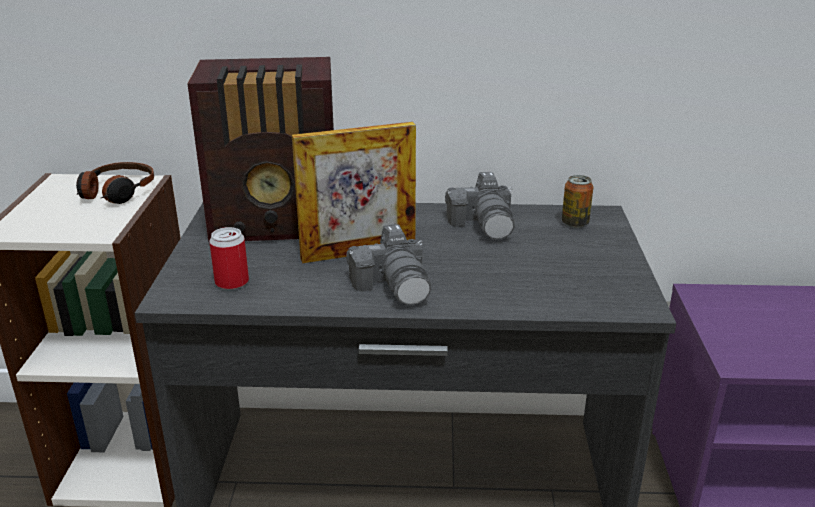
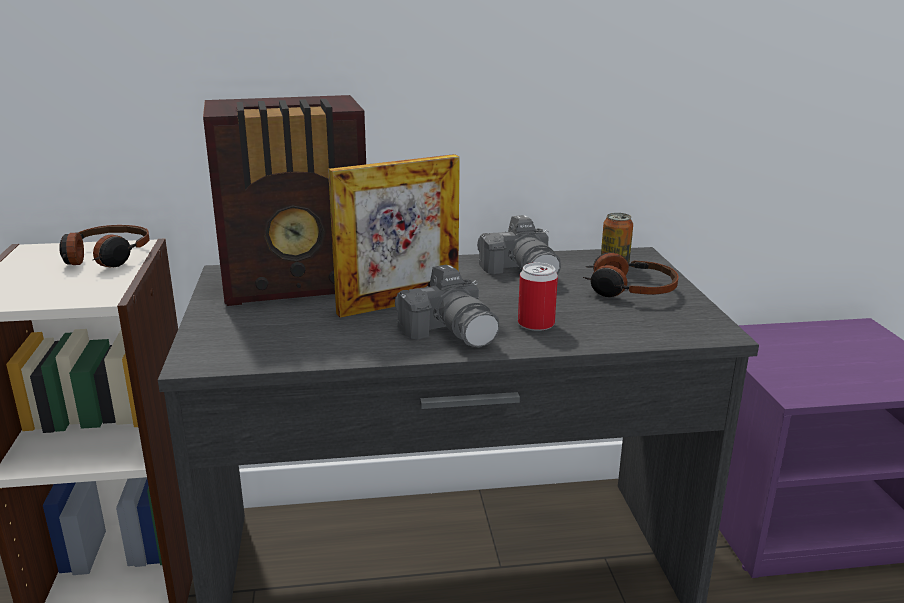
camera: 10 degrees left, 5 degrees down
(232, 282) = (265, 341): can -> can (536, 324)
(576, 253) = (629, 290): none -> headphones

